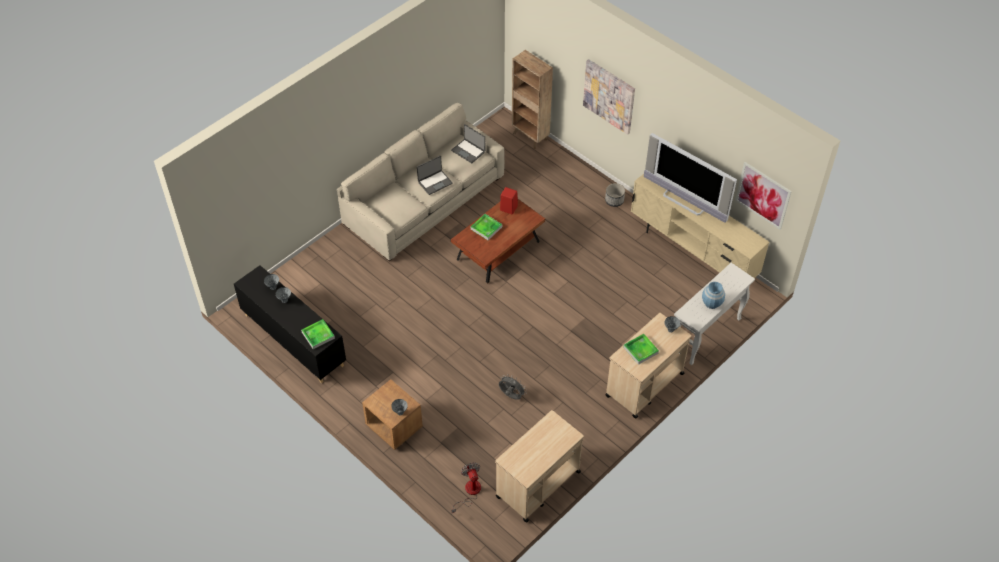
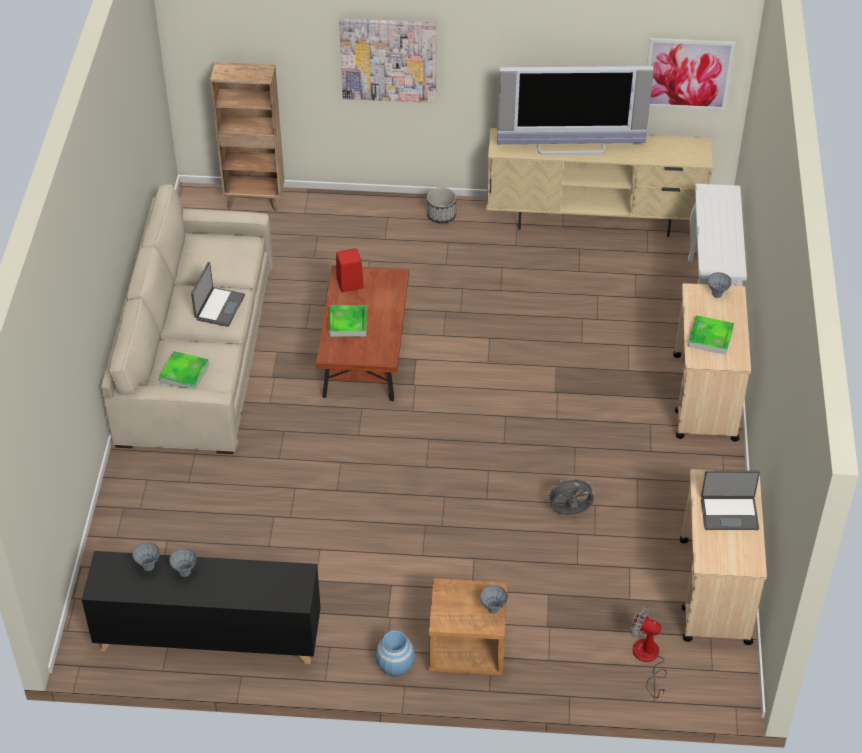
camera: 40 degrees left, 5 degrees down
(318, 335) = (284, 585): tray -> tray (184, 373)
(468, 151) = (222, 245): laptop -> laptop (729, 513)
(712, 303) = (725, 238): blue vase -> blue vase (395, 666)

